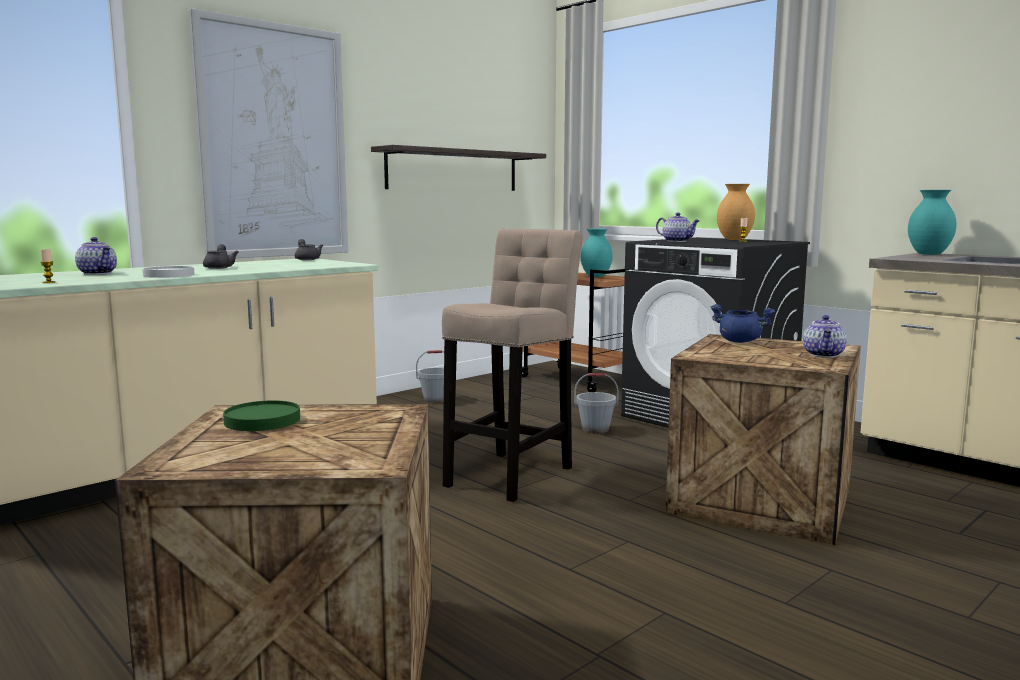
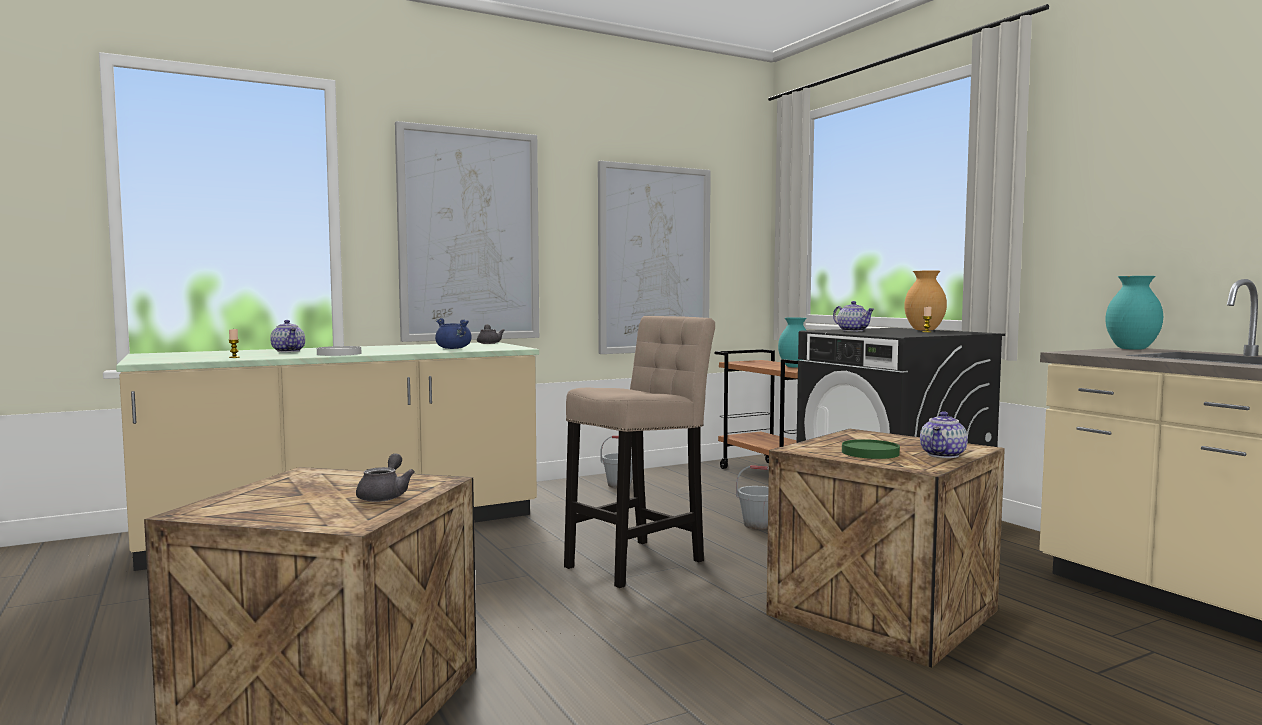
camera: 15 degrees right, 5 degrees down
(220, 267) = (397, 348): grey teapot -> grey teapot (385, 496)
(263, 420) = (316, 481): green plate -> green plate (870, 453)
(453, 170) = (654, 259): shelf -> picture
(740, 341) = (870, 437): blue cooking pot -> blue cooking pot (454, 348)

